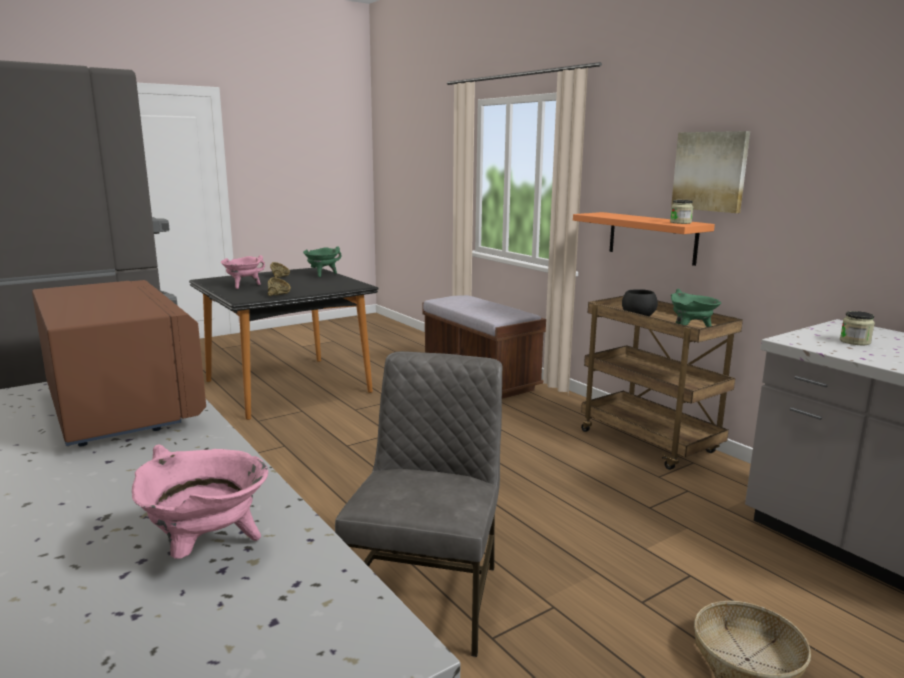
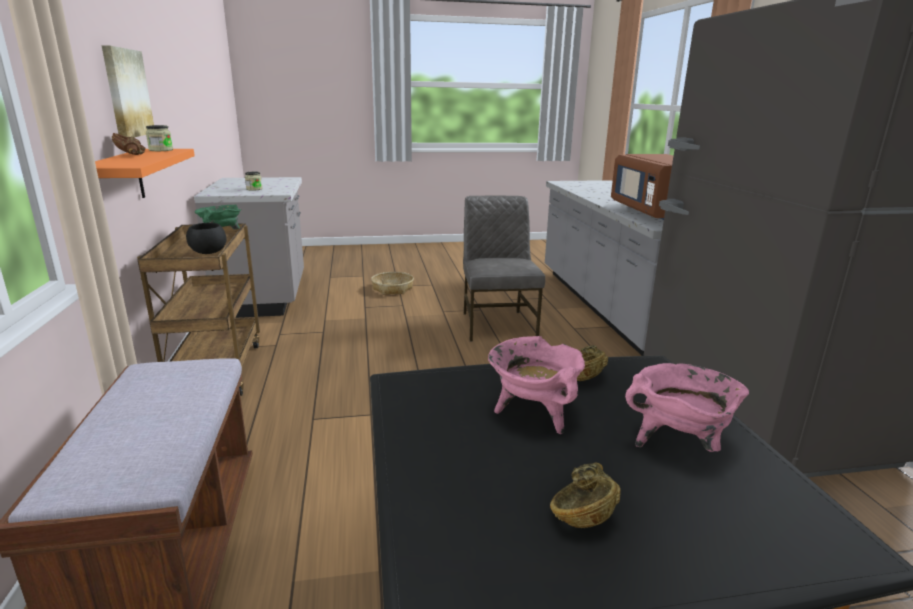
camera: 155 degrees left, 5 degrees up
(207, 550) = (597, 190): pink cooking pot -> pink cooking pot (533, 414)
(322, 275) = (441, 496): green cooking pot -> none
(429, 596) = (497, 325): grey chair -> grey chair turned 135 degrees clockwise
(648, 218) = (133, 155): none -> brown bowl

